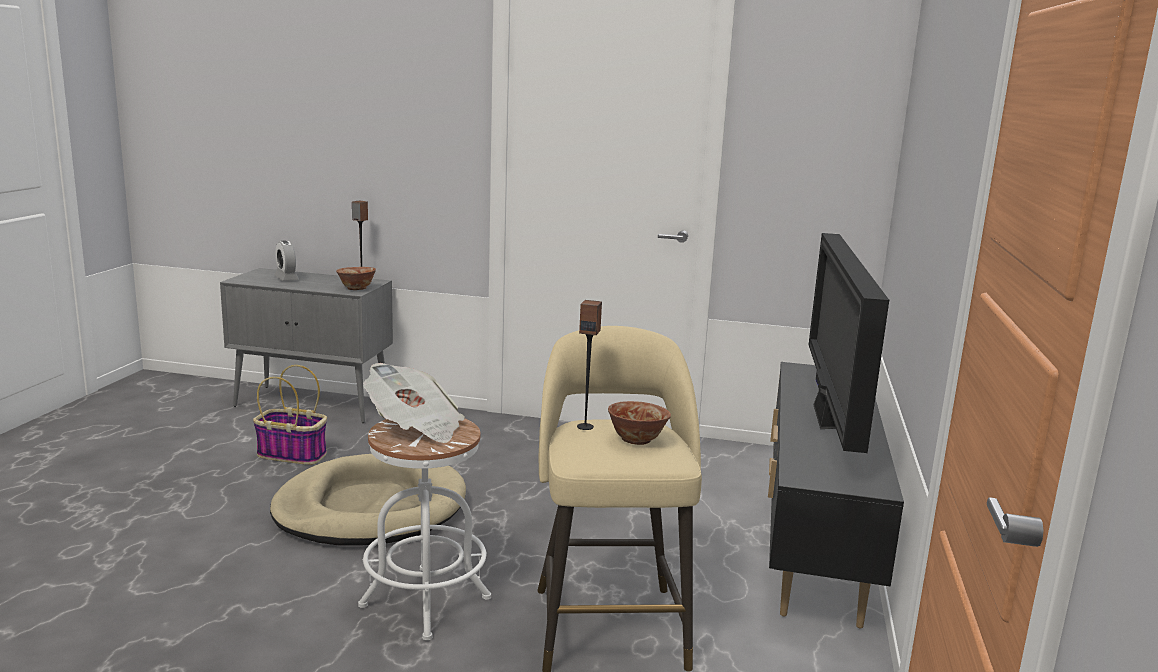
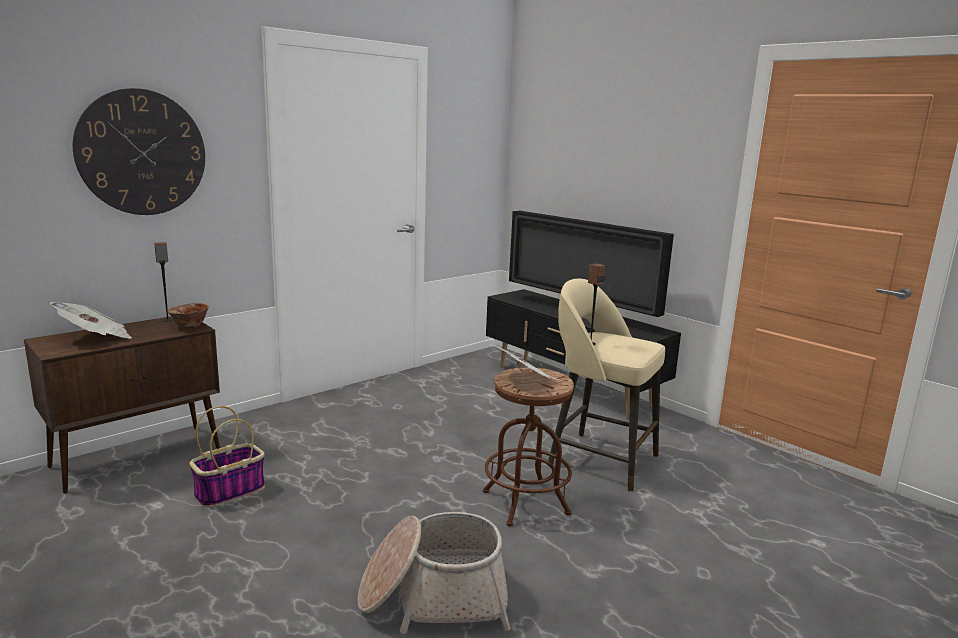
camera: 55 degrees left, 0 degrees up
(187, 604) = (433, 596): none -> basket
(286, 278) = (96, 338): alarm clock -> newspaper
(314, 404) = (138, 457): grey cabinet -> brown cabinet
(363, 110) = (142, 153): none -> wall clock
(370, 508) = (375, 486): beige dog bed -> none
(425, 602) = (525, 503): white stool -> brown stool
(636, 440) = (620, 340): bowl -> none

